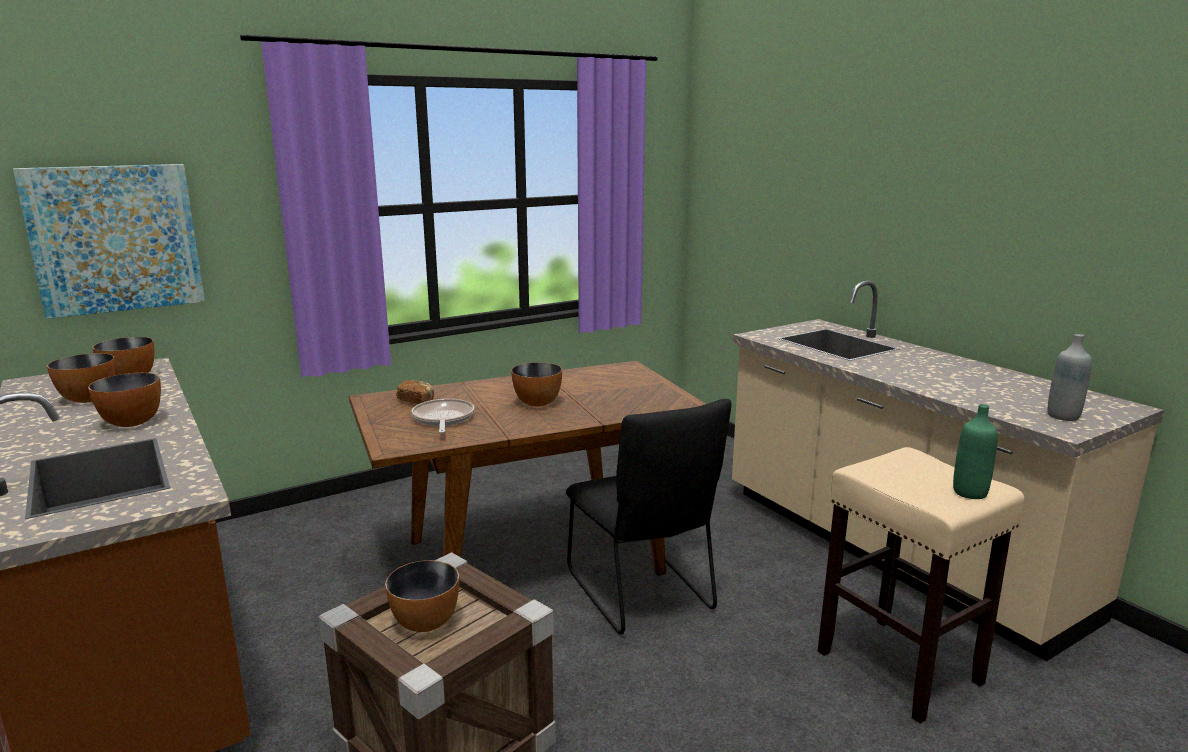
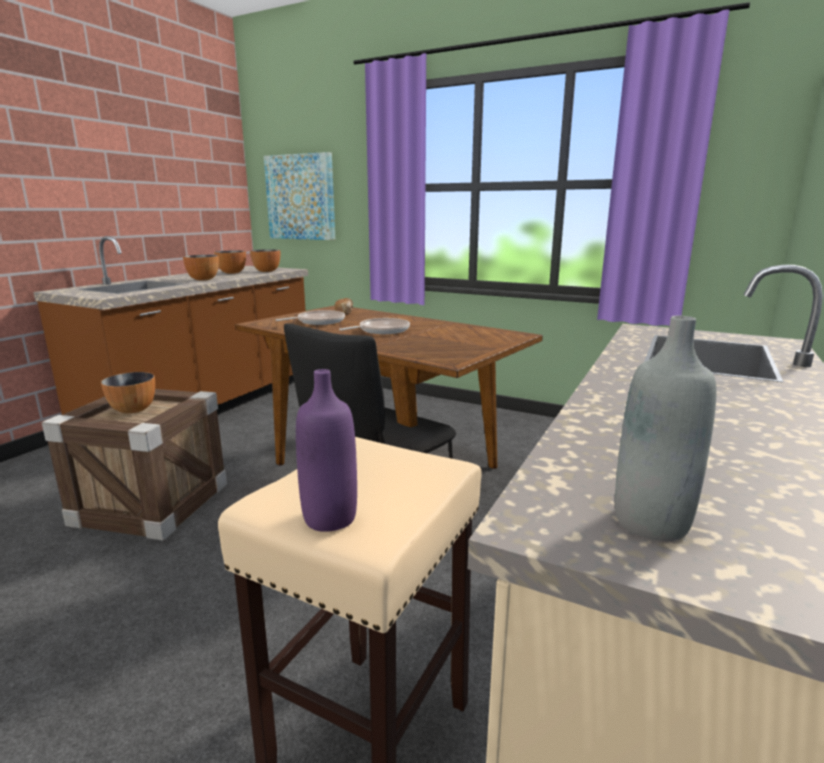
camera: 60 degrees right, 0 degrees up
(537, 403) = (381, 331): bowl -> frying pan
(969, 492) = (329, 518): green bottle -> purple bottle

